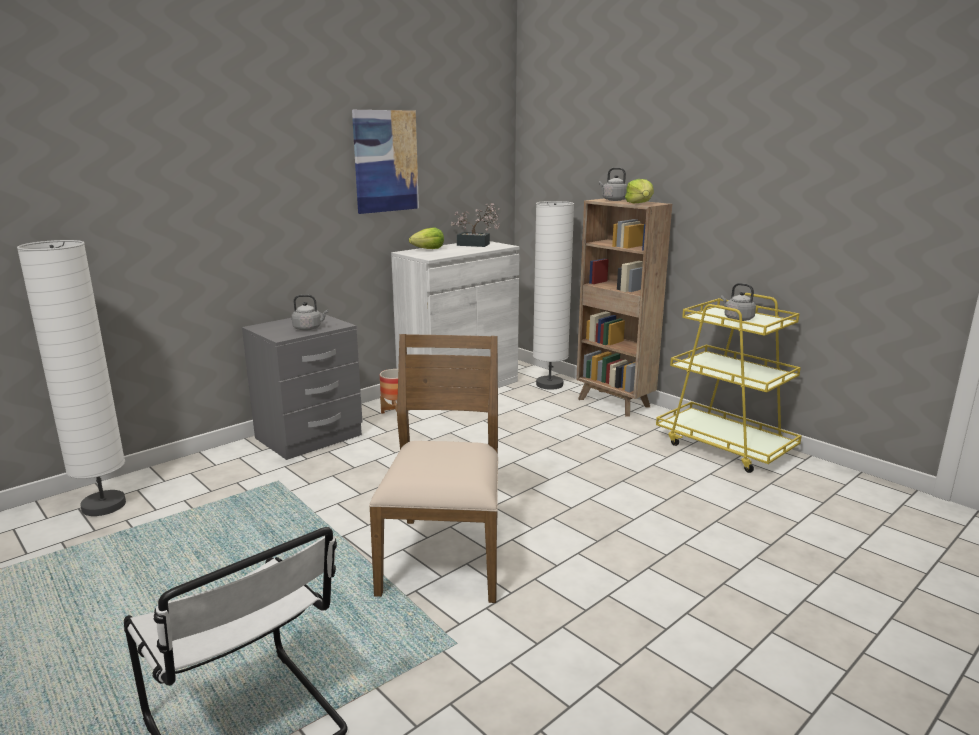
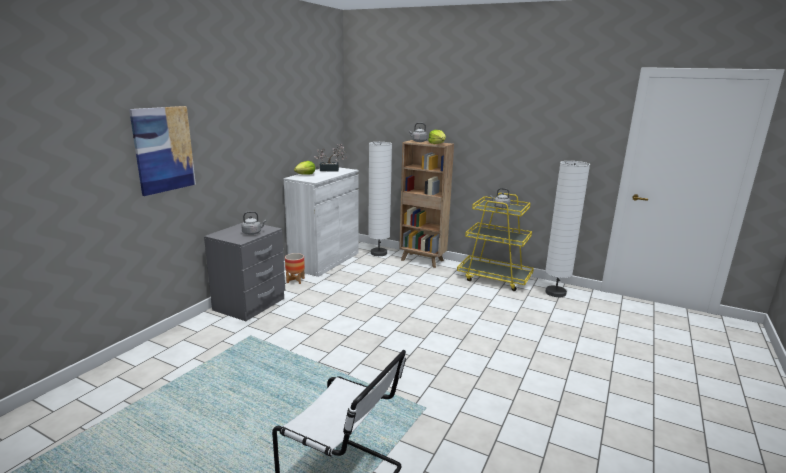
camera: 20 degrees left, 0 degrees up
(104, 506) = (136, 371): white floor lamp -> white floor lamp (555, 293)
(385, 161) = (279, 119): picture -> picture (163, 149)
(444, 556) = (387, 363): brown chair -> none

